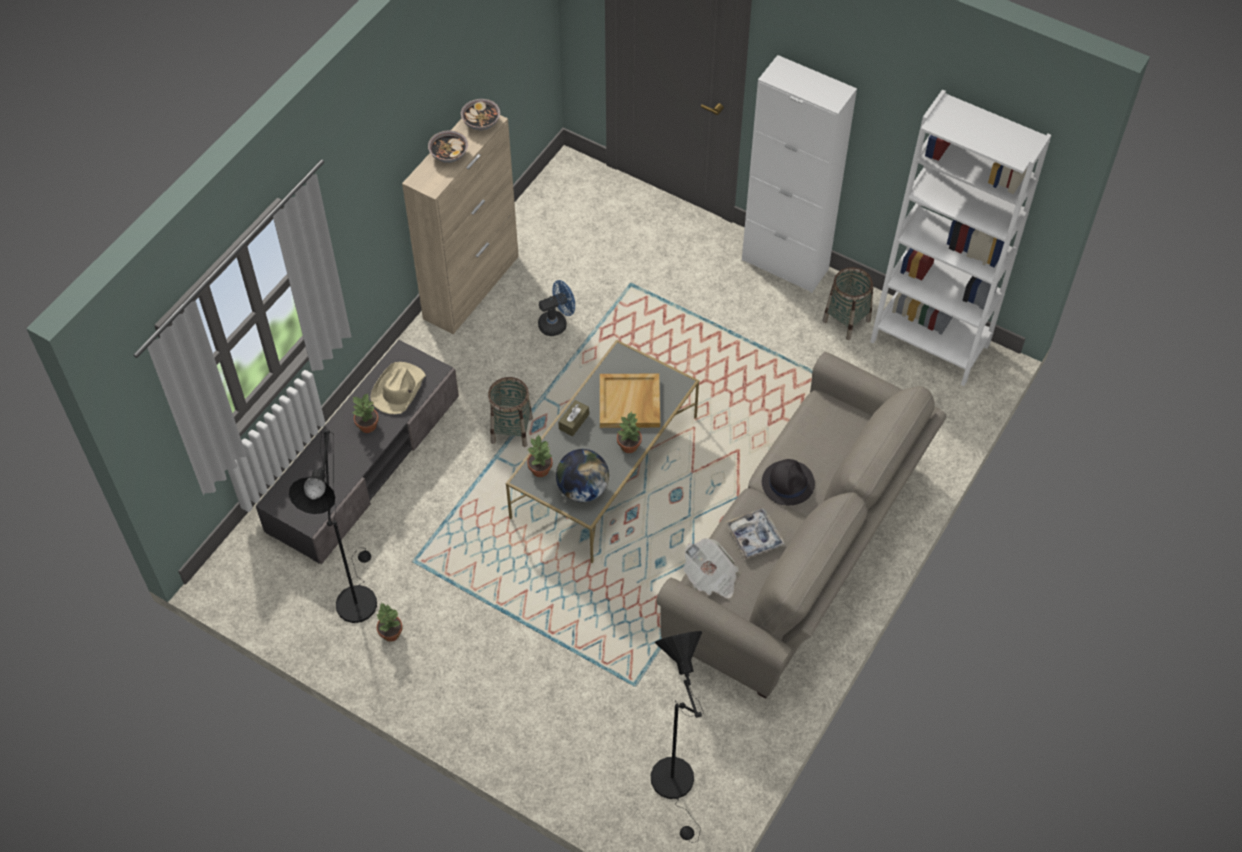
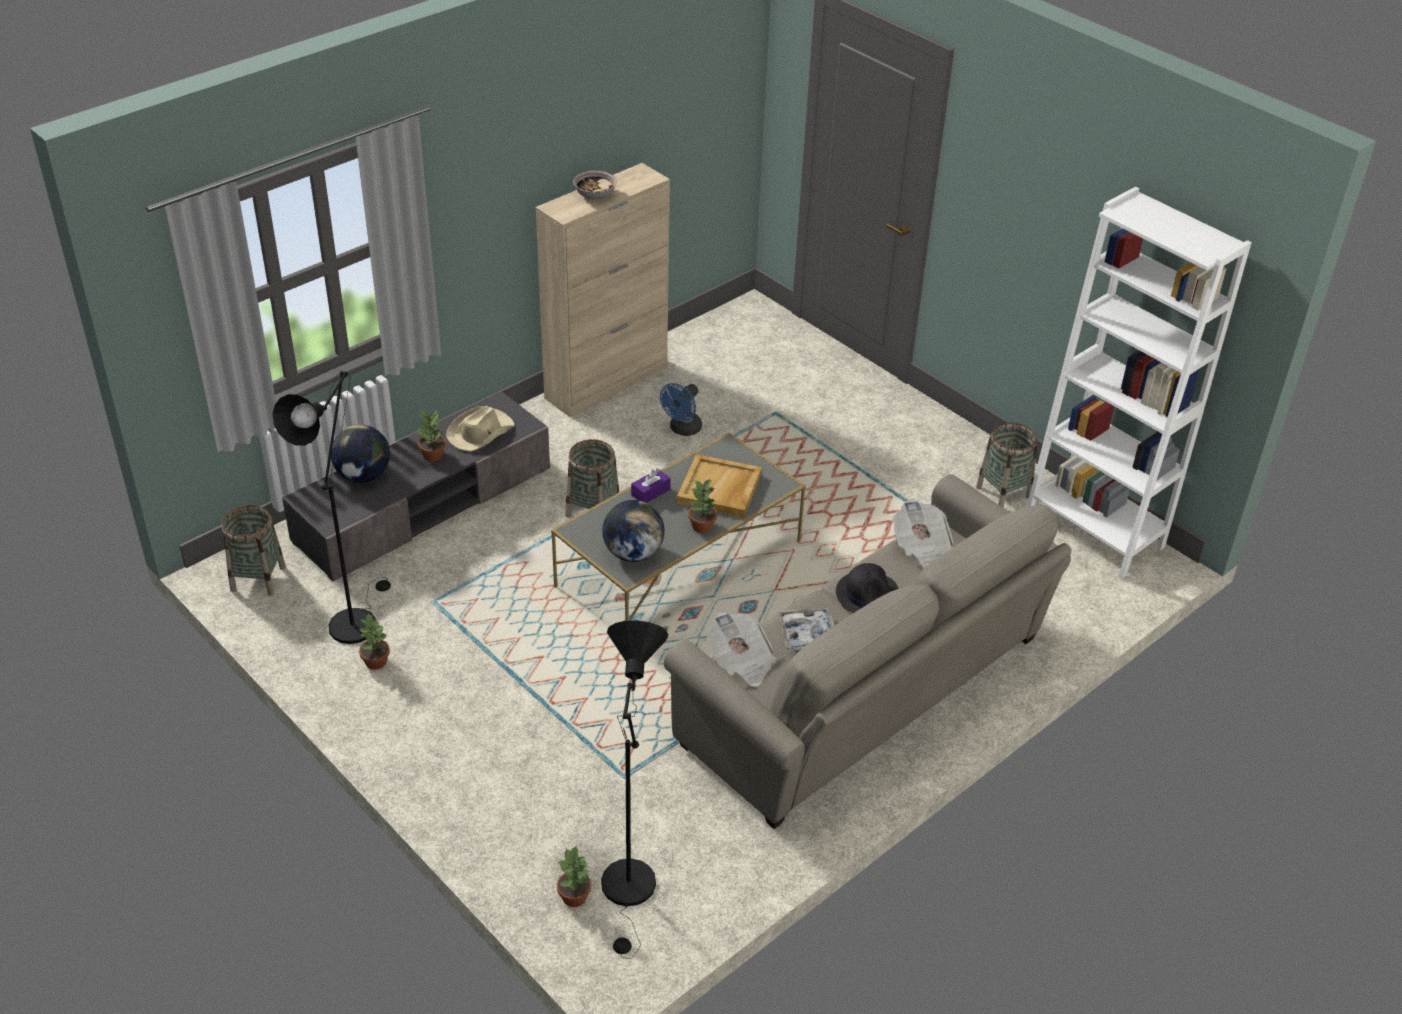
camera: 15 degrees right, 15 degrees down
(253, 578) = (258, 578): none -> basket
(316, 464) = (363, 476): none -> globe
(481, 122) = (640, 177): bowl -> none
(540, 469) = (595, 526): potted plant -> potted plant (575, 897)
(557, 323) = (682, 430): blue fan -> blue fan turned 135 degrees clockwise
(574, 422) = (650, 492): brown tissue box -> purple tissue box
(785, 264) = (952, 430): white cabinet -> none
(816, 425) = (921, 548): none -> newspaper

